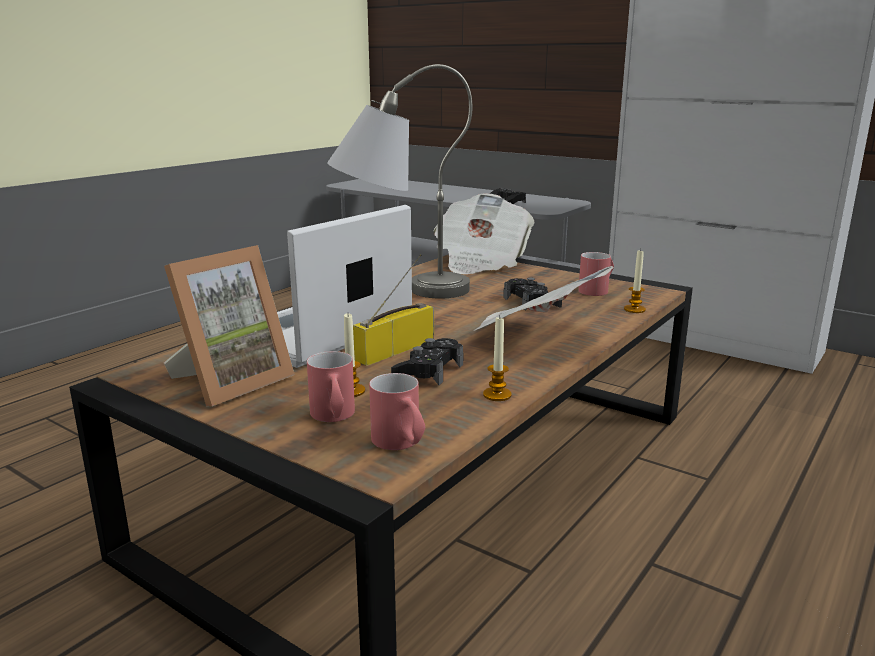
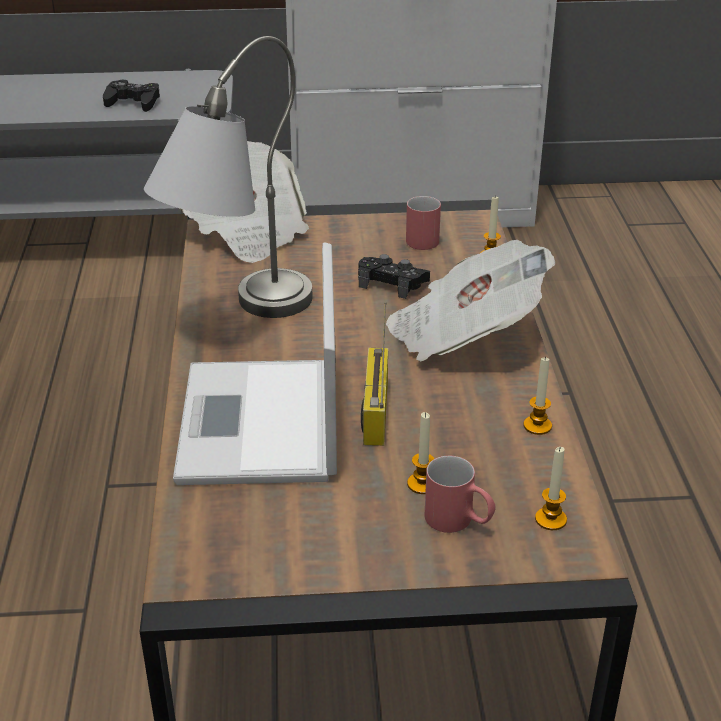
camera: 40 degrees left, 15 degrees up
(230, 381) = (298, 532): picture frame -> none
(401, 444) = (550, 519): red mug -> candle
(428, 371) = (445, 425): black game controller -> none

